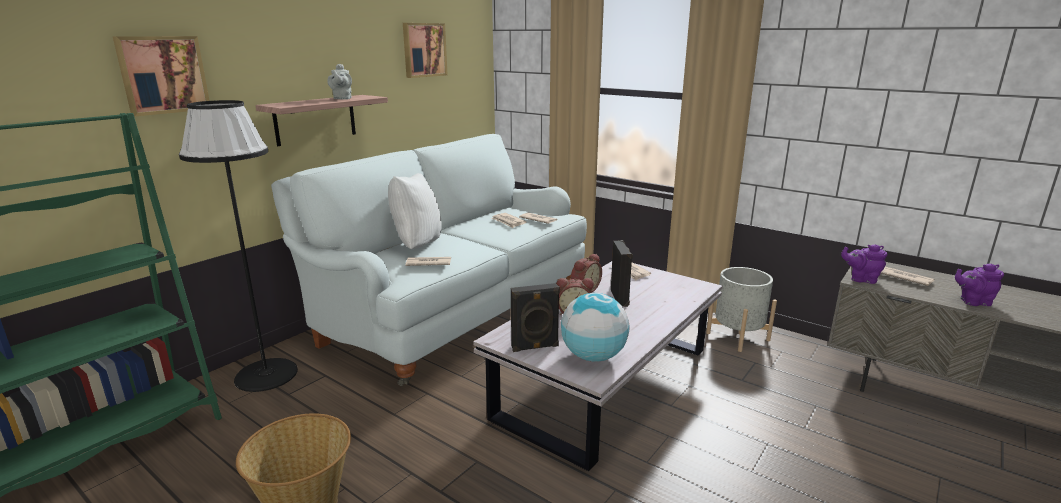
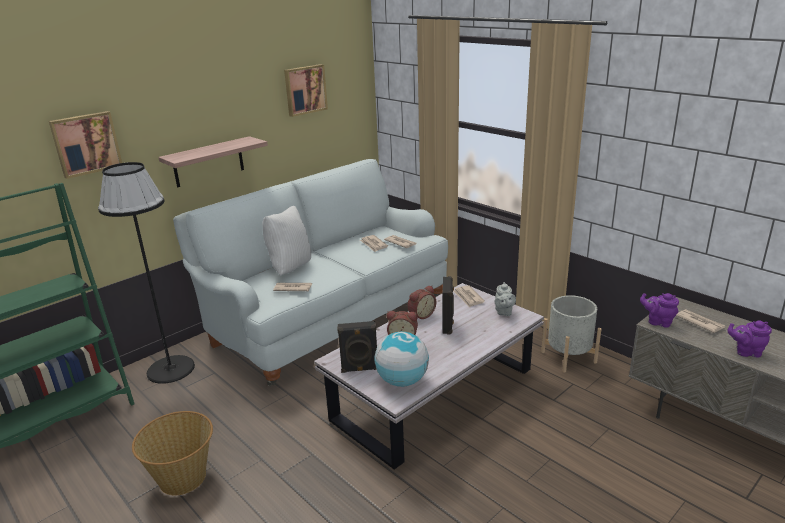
camera: 10 degrees right, 5 degrees up
(342, 98) = (229, 145): grey teapot -> grey teapot (503, 312)

